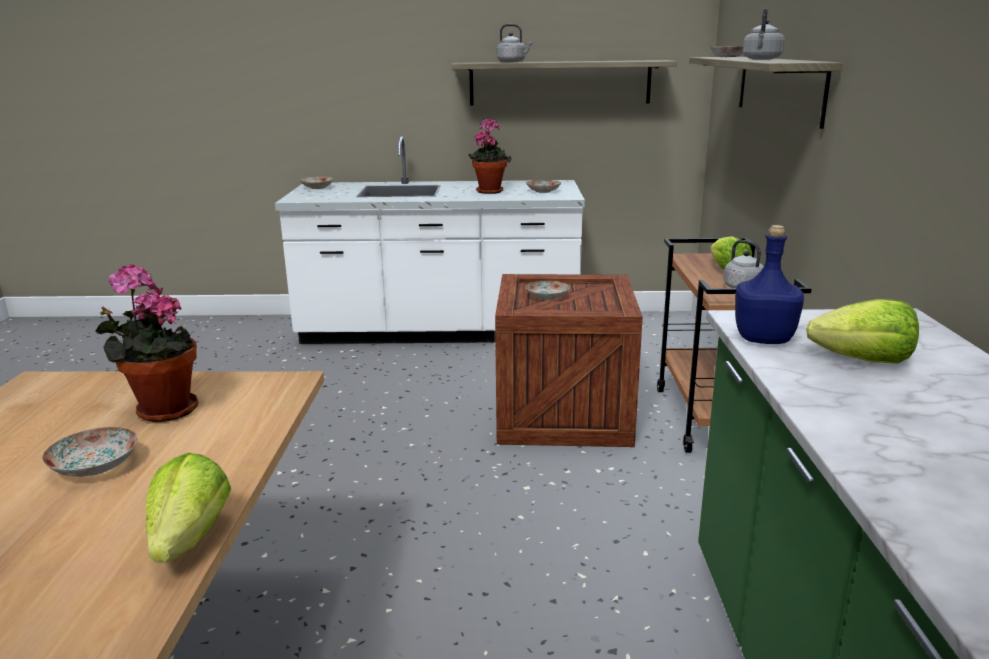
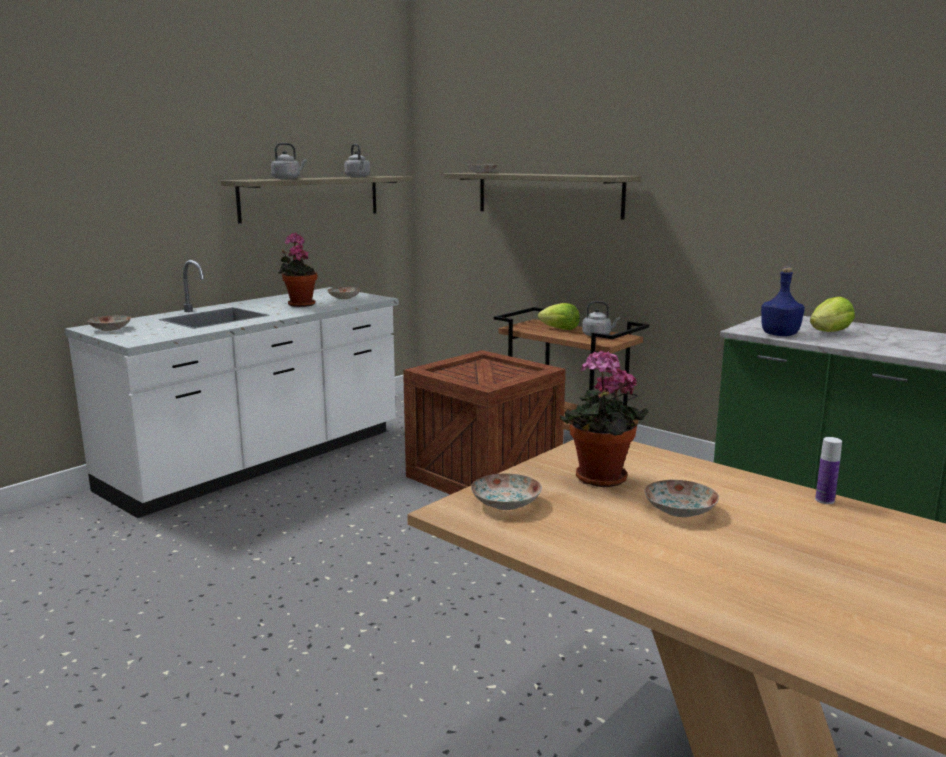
camera: 50 degrees left, 5 degrees down
(189, 539) = (824, 500): lettuce -> bottle
(547, 297) = (473, 375): plate -> plate (506, 503)
(761, 59) = (555, 174): grey kettle -> grey kettle (358, 177)

